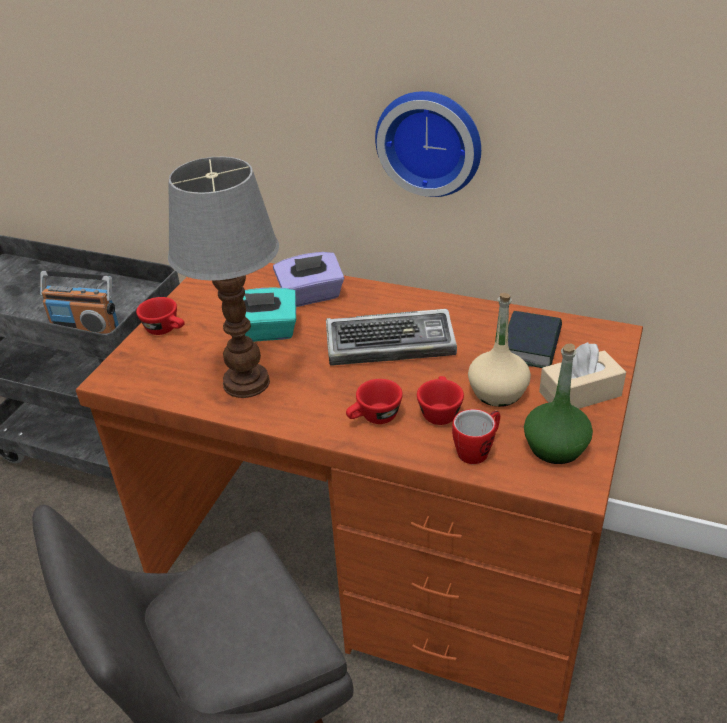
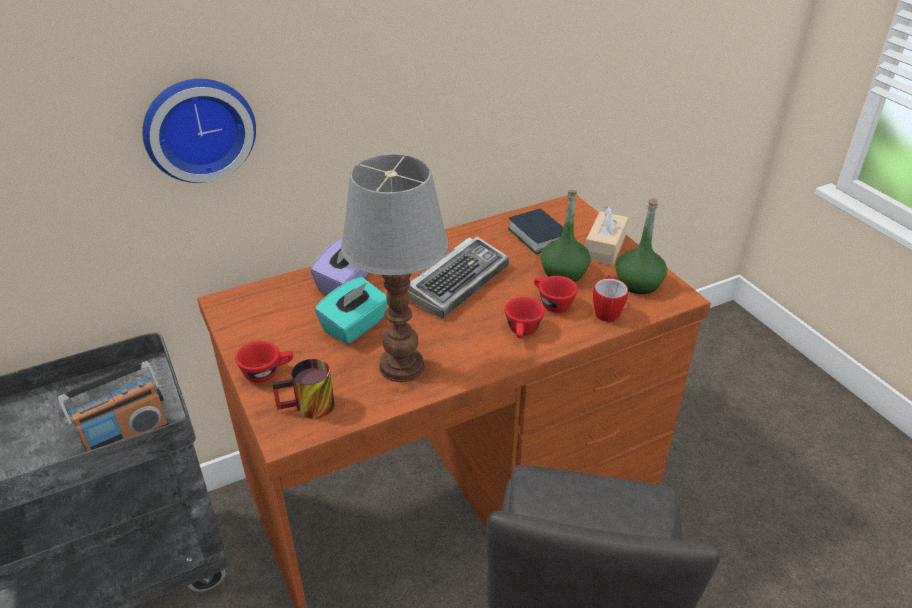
camera: 50 degrees left, 0 degrees up
(148, 371) = (308, 409): none -> mug
(430, 141) = (409, 105): wall clock -> wall clock (198, 128)
(497, 392) = (563, 272): beige bottle -> green bottle

